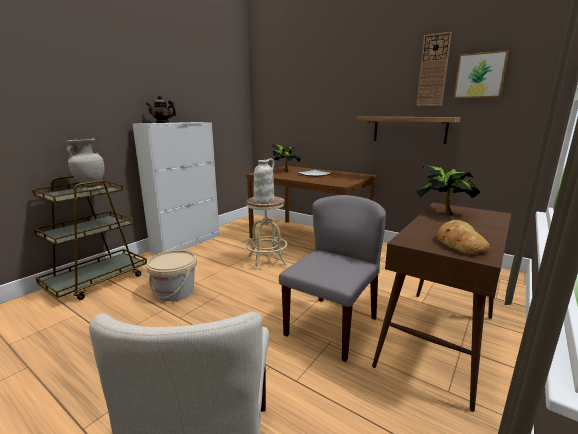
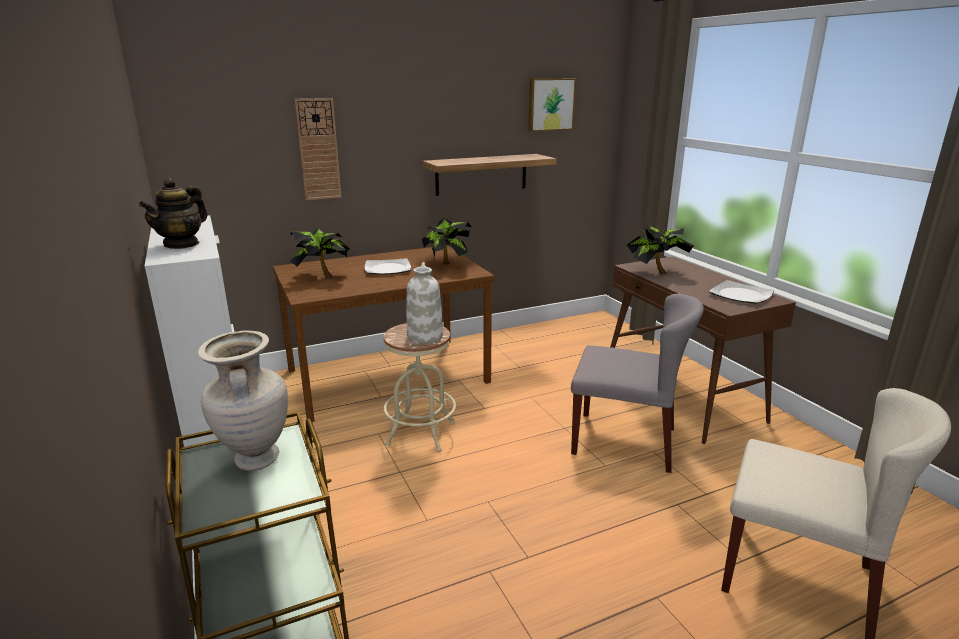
camera: 60 degrees left, 5 degrees up
(175, 292) = (440, 549): beige bucket -> none
(331, 325) = (625, 440): grey chair -> grey chair turned 135 degrees clockwise
(341, 179) = (446, 265): none -> potted plant
(433, 70) = (502, 95): wall clock -> wall clock (318, 149)
(459, 243) = (741, 295): bread -> plate

